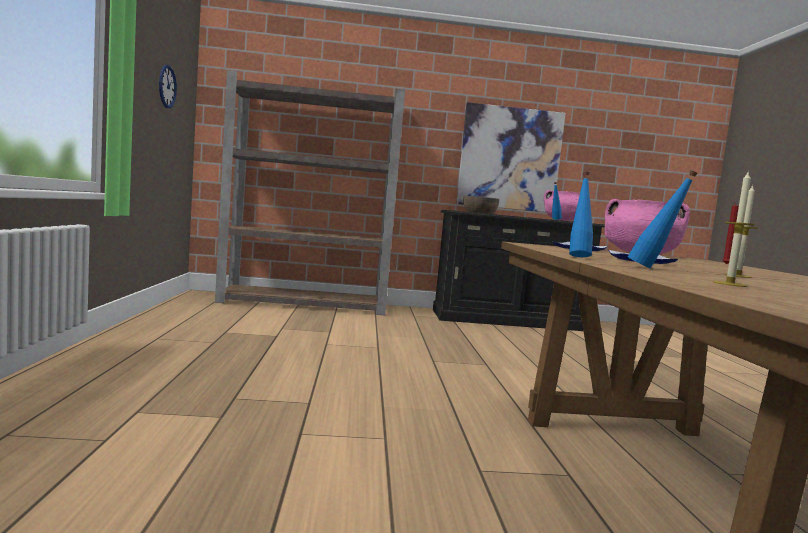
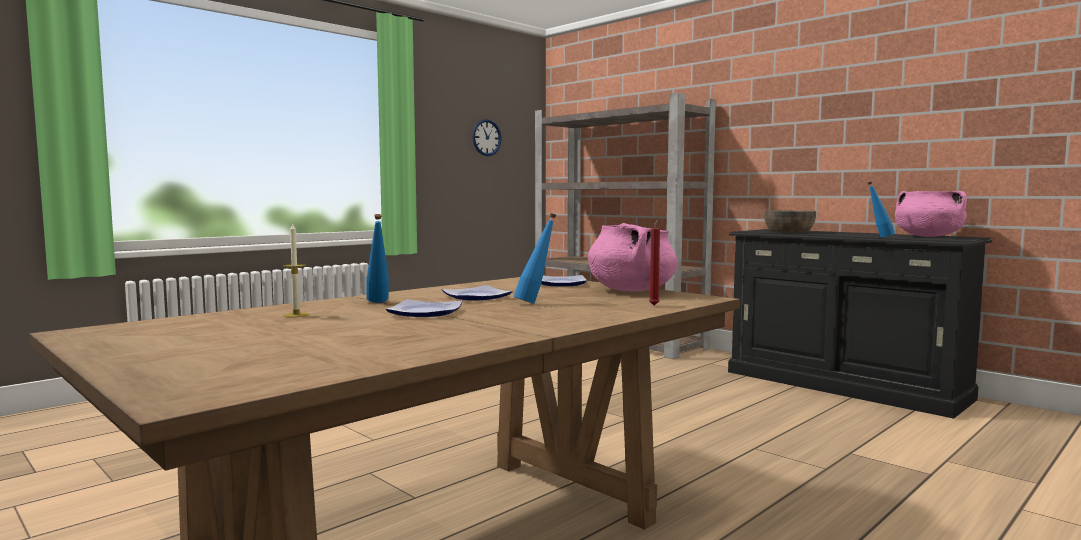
camera: 50 degrees right, 0 degrees up
(510, 158) = (862, 149): picture -> none
(578, 257) = (418, 291): blue bottle -> blue bottle (535, 303)
(737, 276) = (423, 313): candle -> plate

